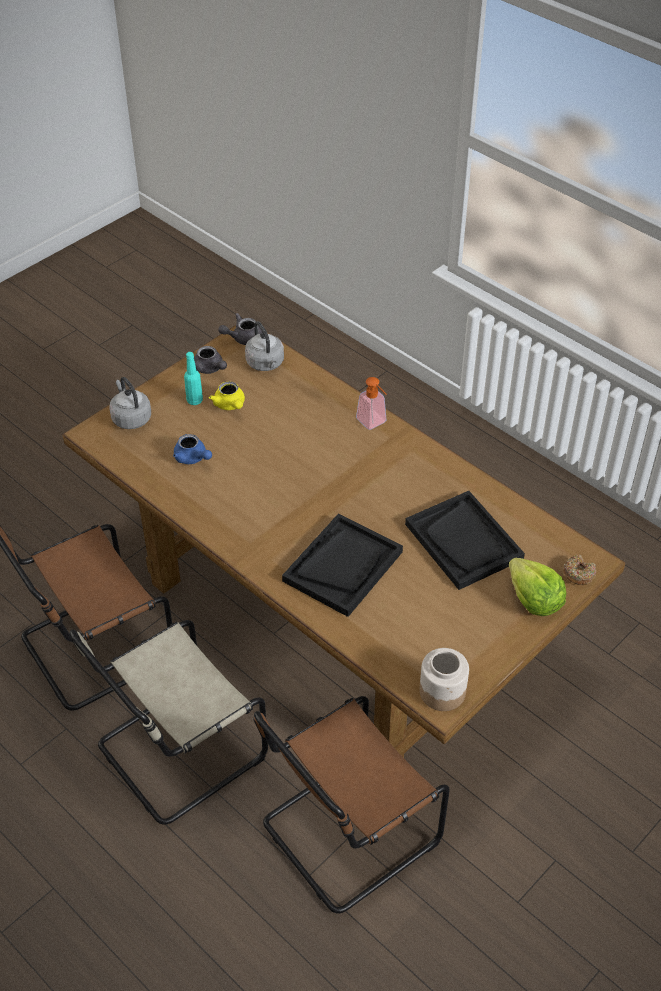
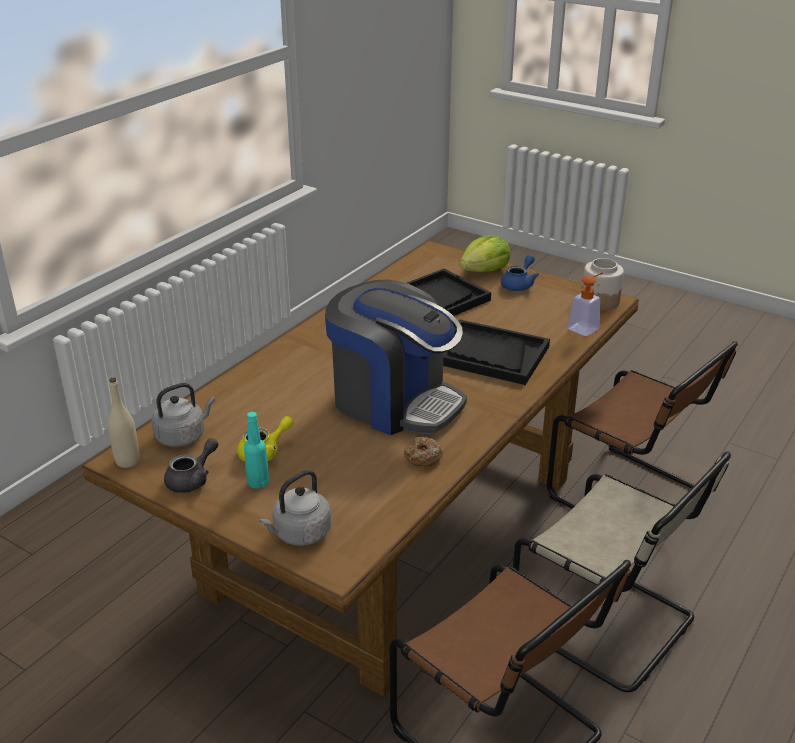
camera: 100 degrees left, 15 degrees down
(192, 458) = (366, 467): blue teapot -> blue teapot (519, 284)
(243, 338) = (127, 461): grey teapot -> beige bottle
(279, 486) = (394, 401): none -> coffee machine
(374, 423) = (284, 355): soap dispenser -> soap dispenser (586, 327)
(578, 574) = (449, 255): donut -> donut (423, 457)

